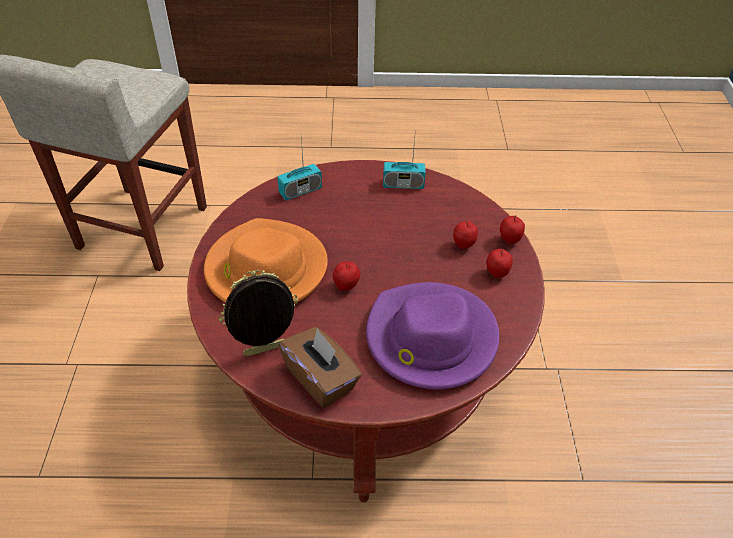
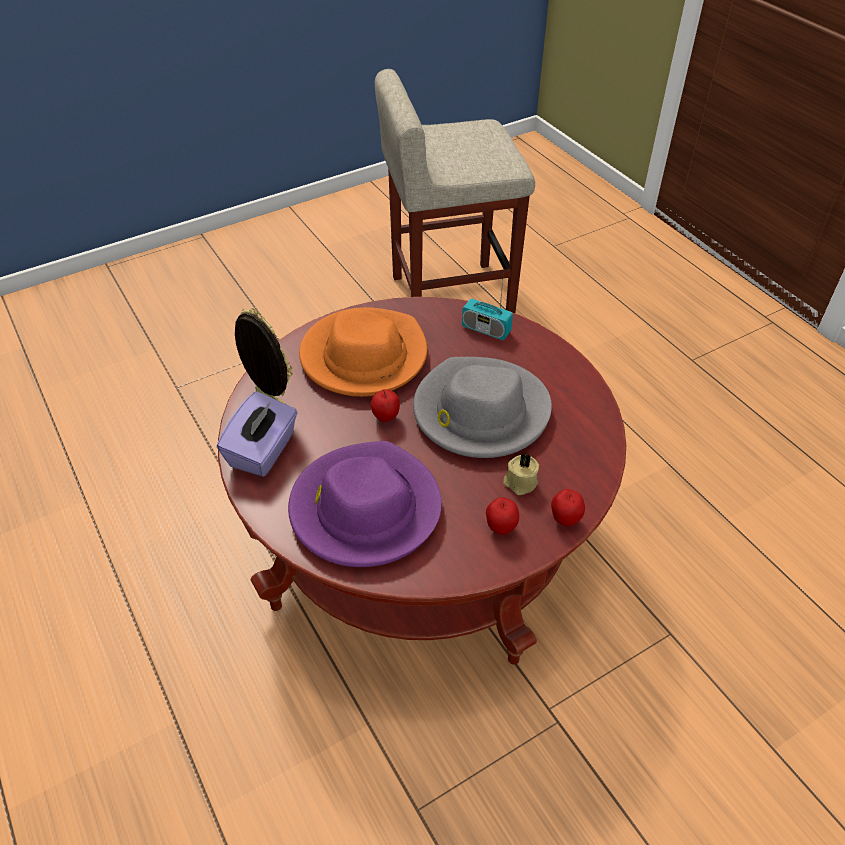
camera: 60 degrees right, 0 degrees up
(321, 379) = (263, 451): brown tissue box -> purple tissue box
(382, 234) = (479, 412): none -> grey hat
(403, 184) = (570, 396): radio -> none
(463, 246) = (520, 483): apple -> beige candle

